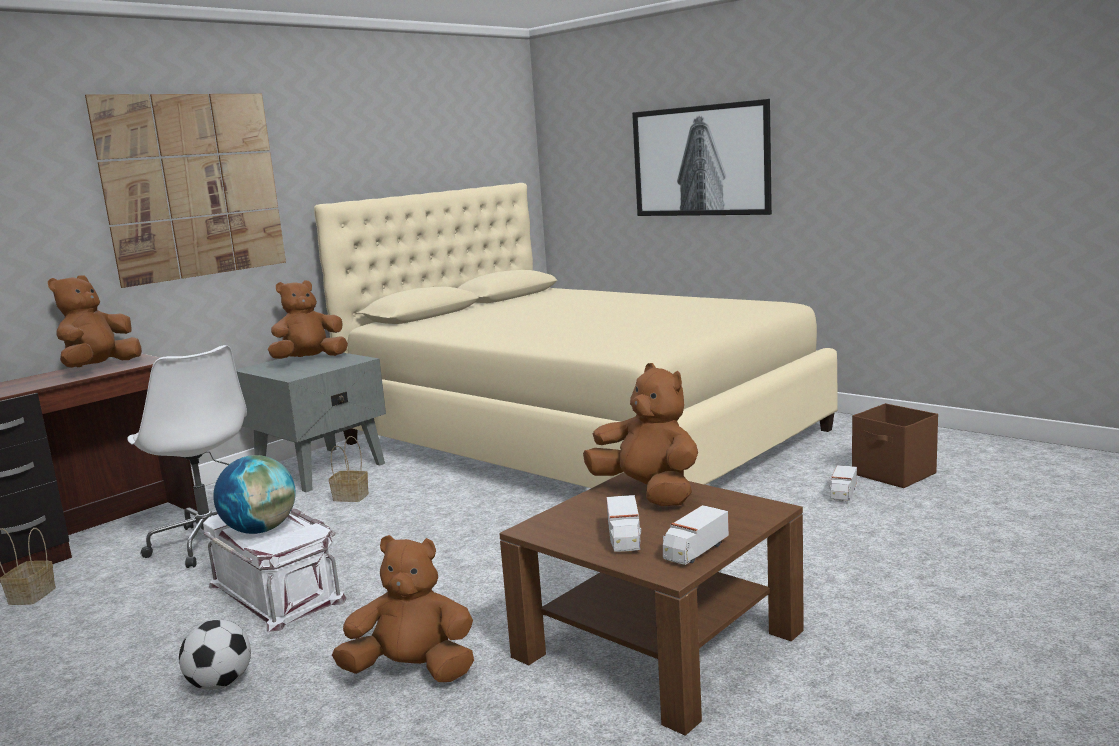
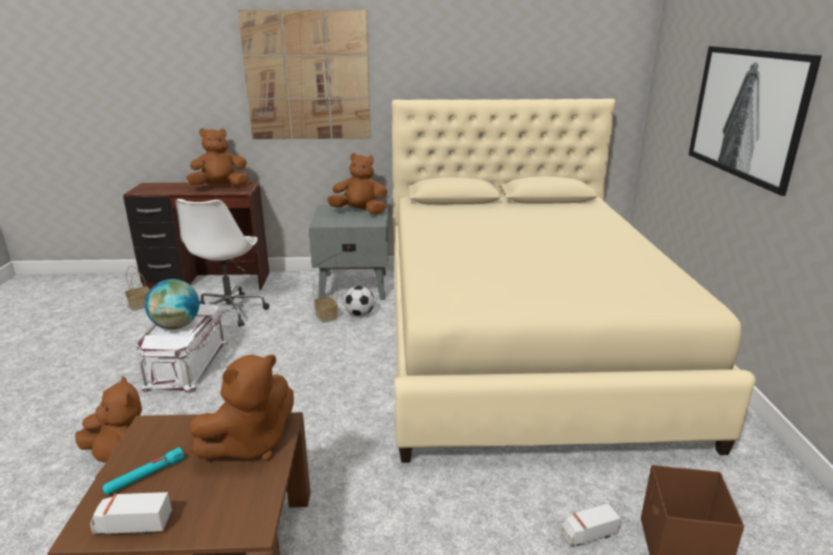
camera: 45 degrees right, 10 degrees up
(220, 684) = (76, 409): football -> football (359, 314)
(624, 538) = (145, 476): toy truck -> turquoise flashlight
(648, 493) = (250, 444): brown plush toy -> brown plush toy turned 45 degrees clockwise

